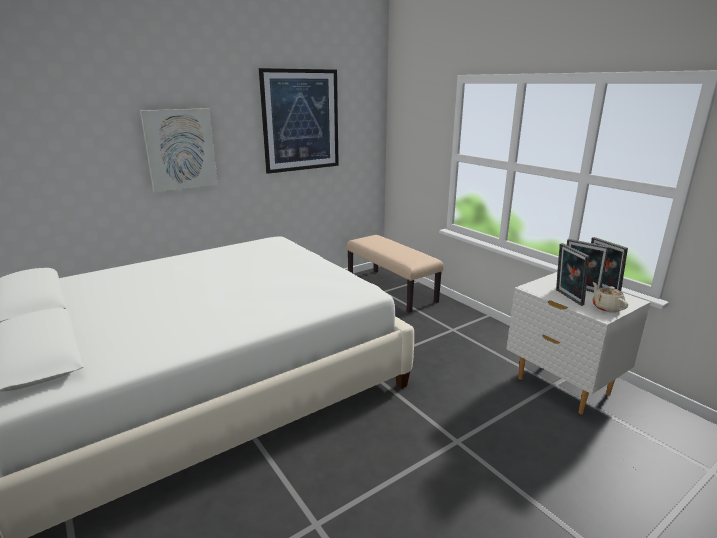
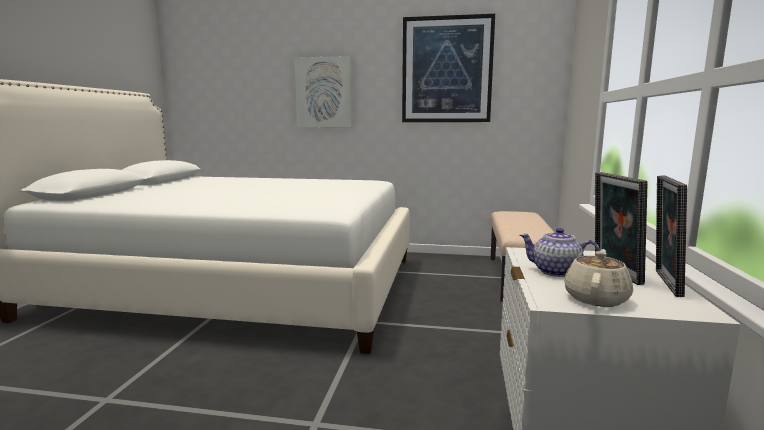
camera: 45 degrees right, 10 degrees down
(567, 297) = (556, 272): picture frame -> teapot

